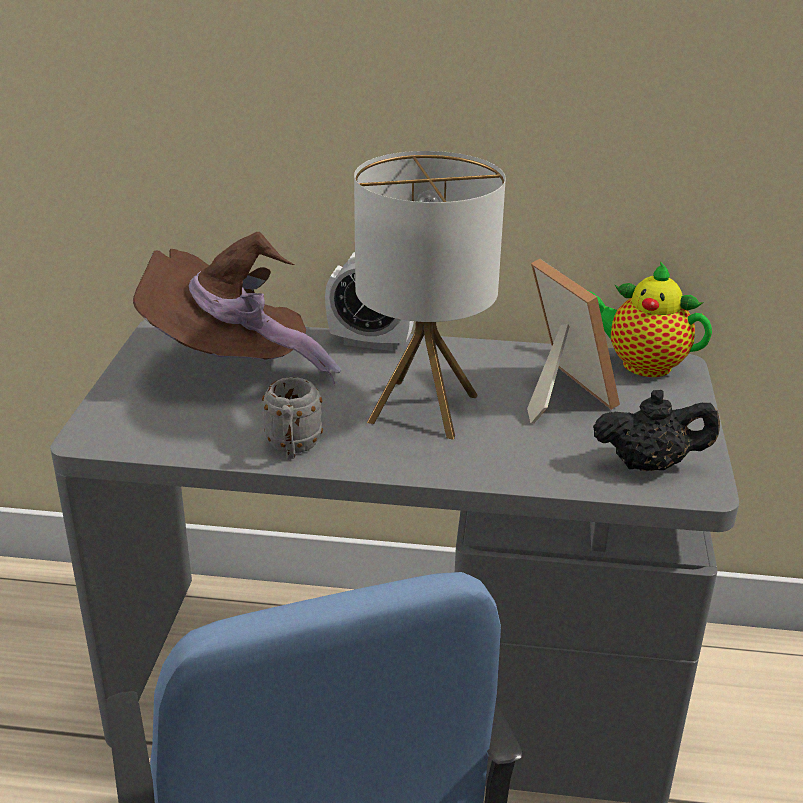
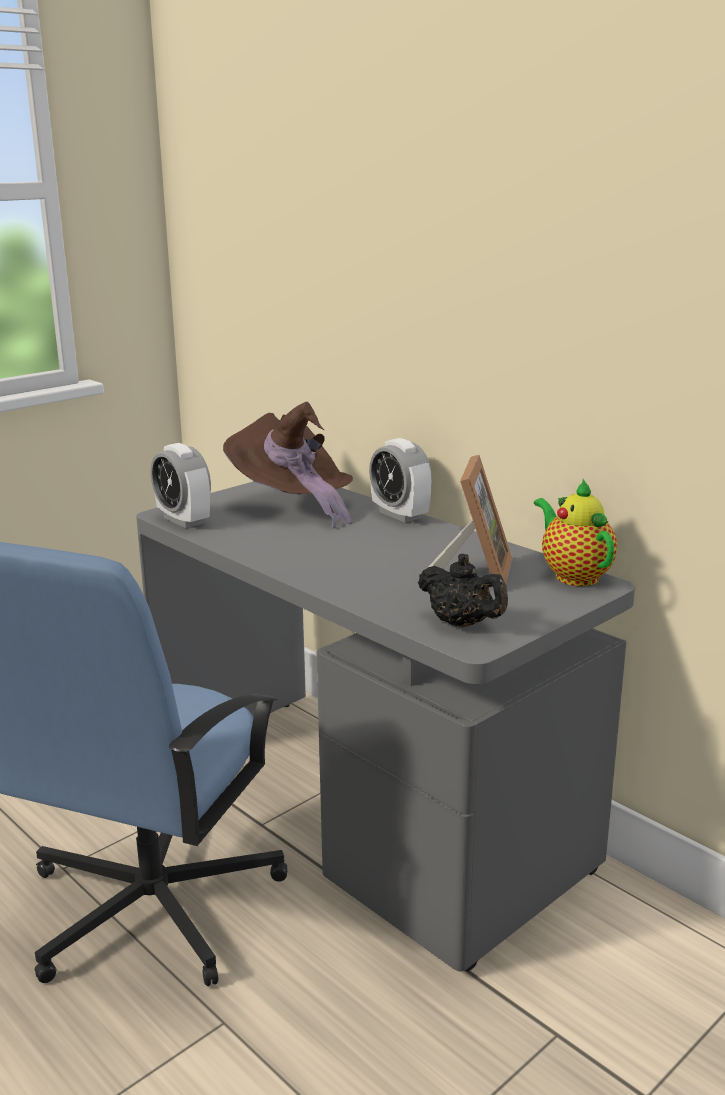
camera: 40 degrees right, 10 degrees down
(135, 438) = (183, 520): none -> alarm clock
(293, 448) = (255, 548): grey mug -> none
(424, 408) = (367, 553): table lamp -> none

